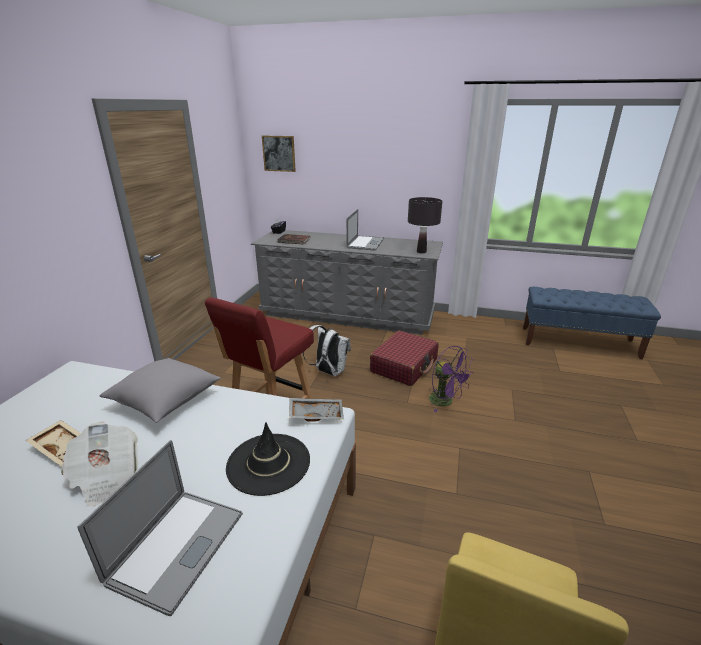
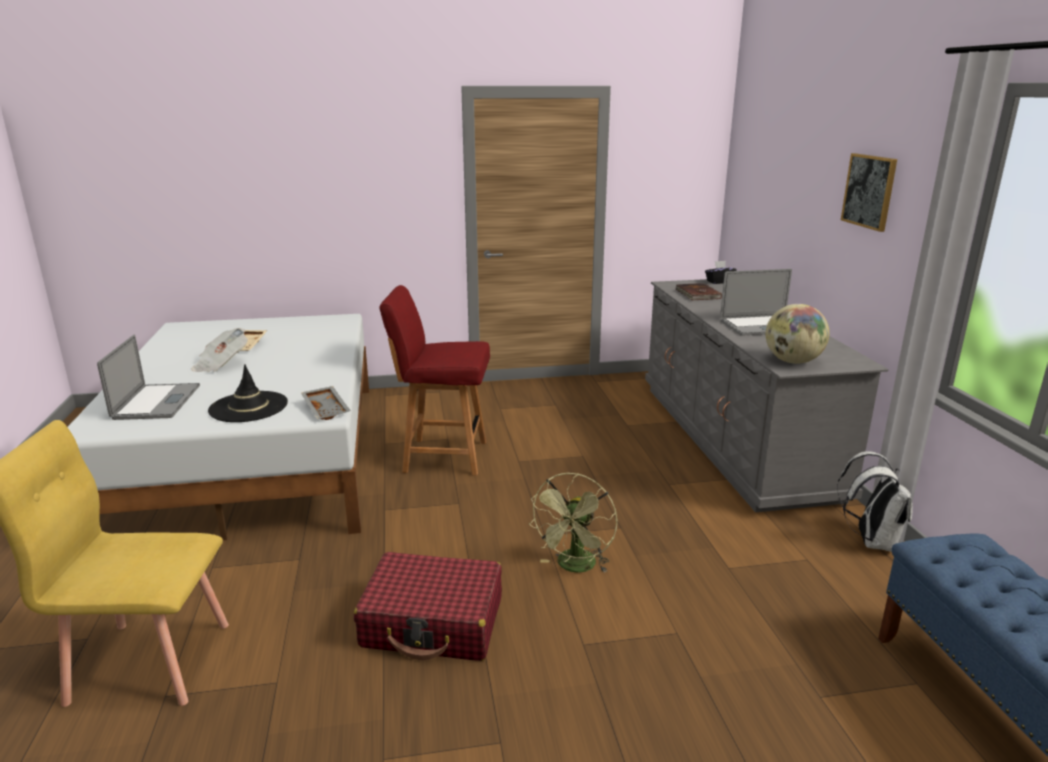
camera: 65 degrees right, 5 degrees down
(166, 401) = (318, 354): grey pillow -> none
(177, 547) = (157, 402): laptop -> laptop turned 90 degrees counterclockwise
(279, 153) = (752, 165): picture -> picture (869, 191)
(328, 372) = (562, 463): white backpack -> white backpack (871, 540)
(404, 366) = (637, 514): red suitcase -> red suitcase (433, 622)
(421, 252) = (792, 361): black table lamp -> globe
(445, 402) = (575, 567): purple fan -> green fan

